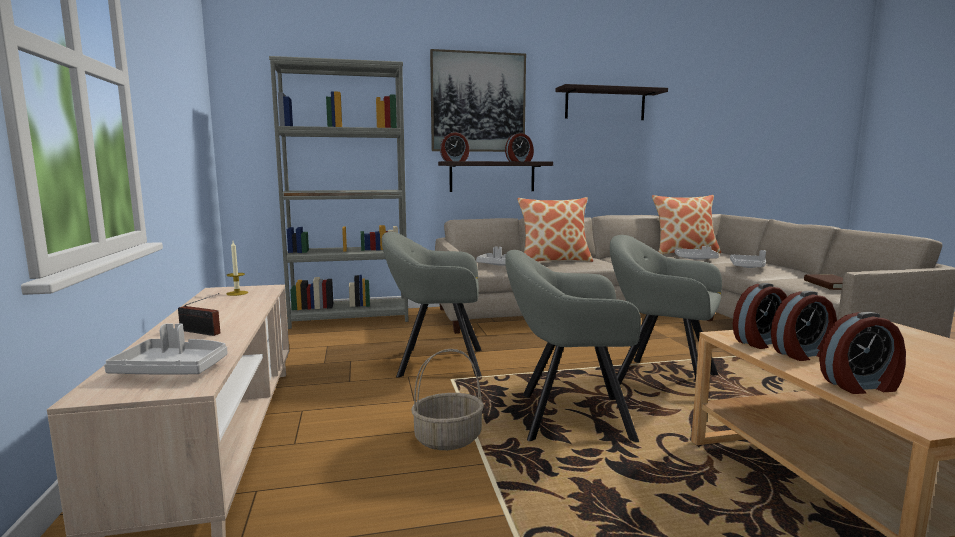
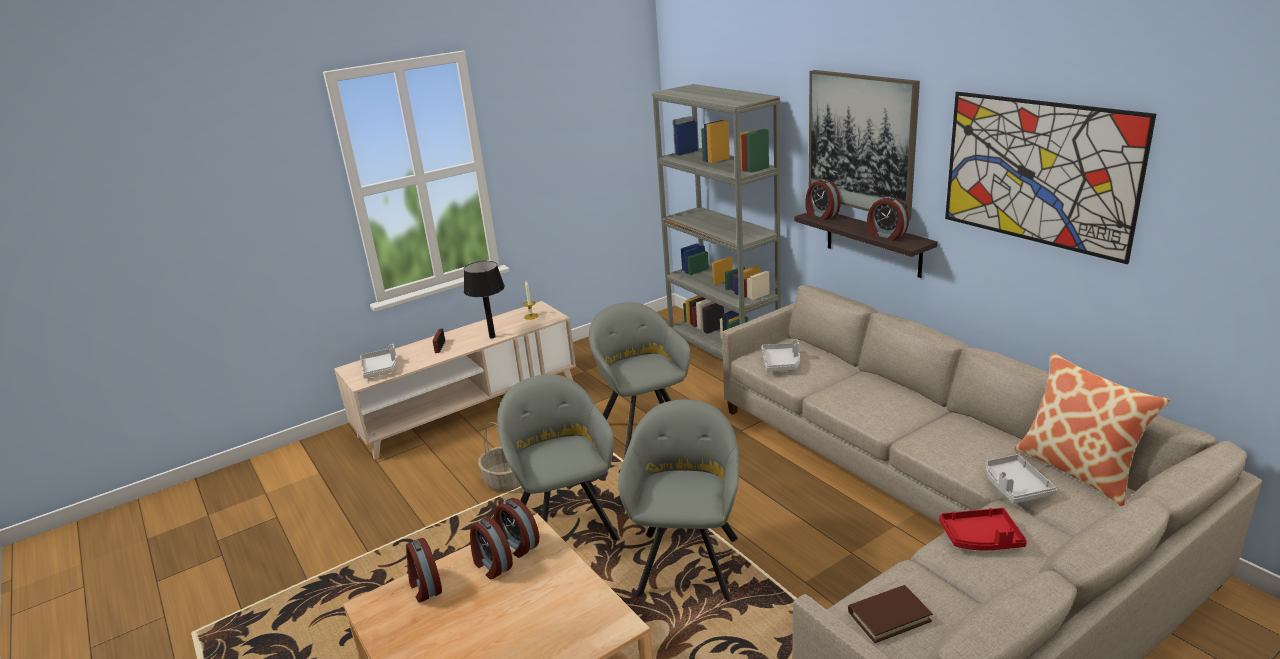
camera: 70 degrees right, 15 degrees up
(247, 309) = (492, 337): none -> black table lamp
(554, 260) = (856, 386): pillow -> none
(605, 104) = (1038, 172): shelf -> picture
(748, 267) = (981, 538): grey tray -> red tray

